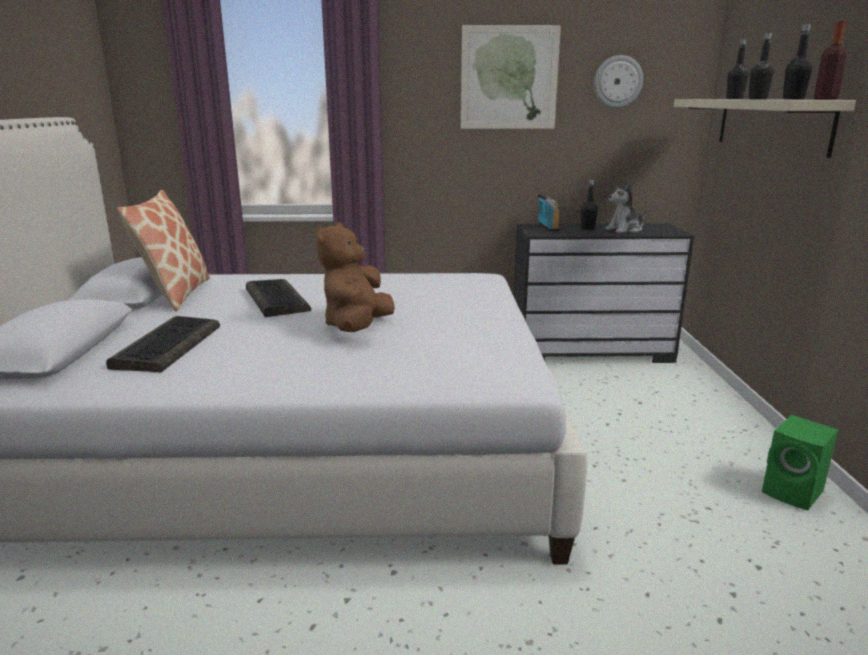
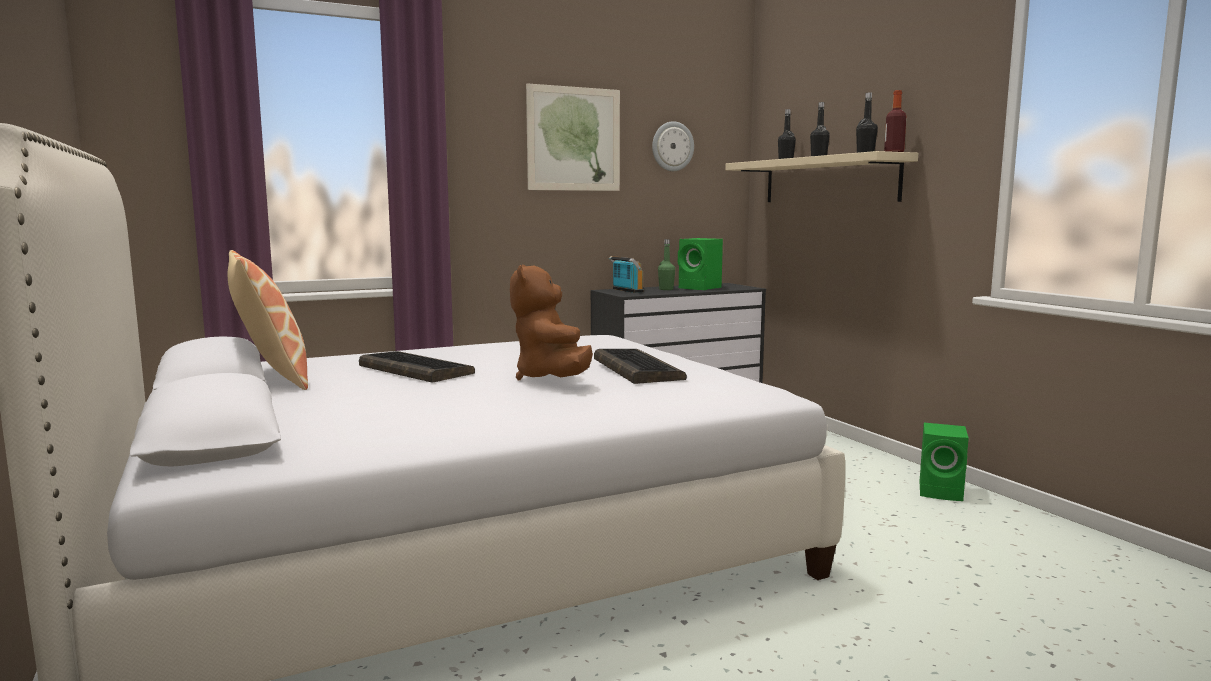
camera: 25 degrees left, 10 degrees down
(167, 346) = (361, 414): keyboard -> keyboard (635, 368)
(587, 229) = (666, 289): black bottle -> green bottle
(625, 230) = (701, 288): plush toy -> green speaker

